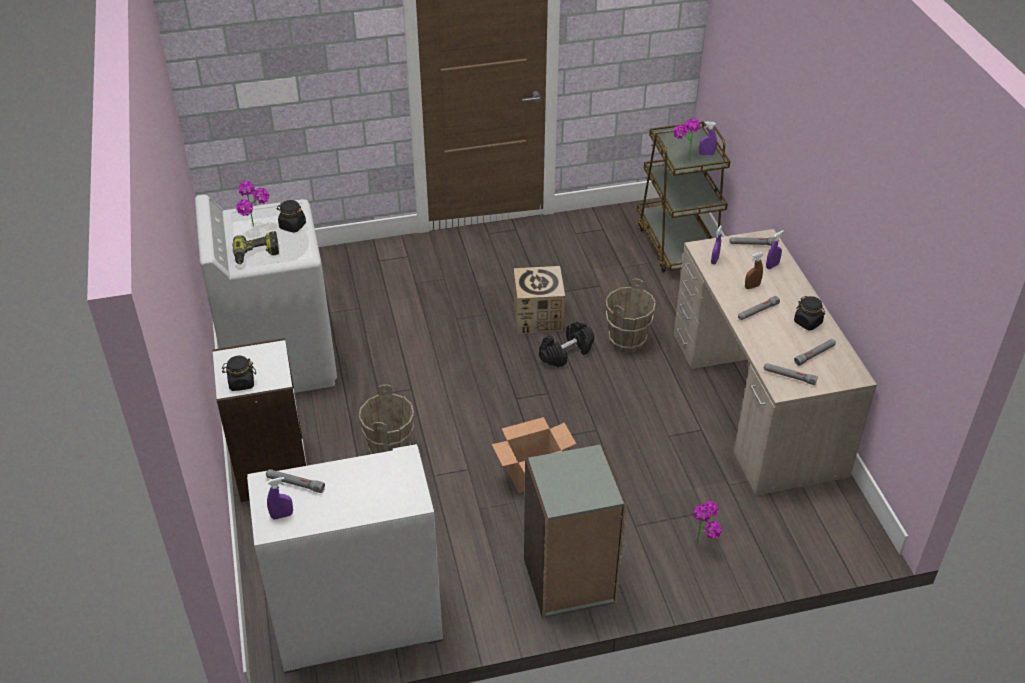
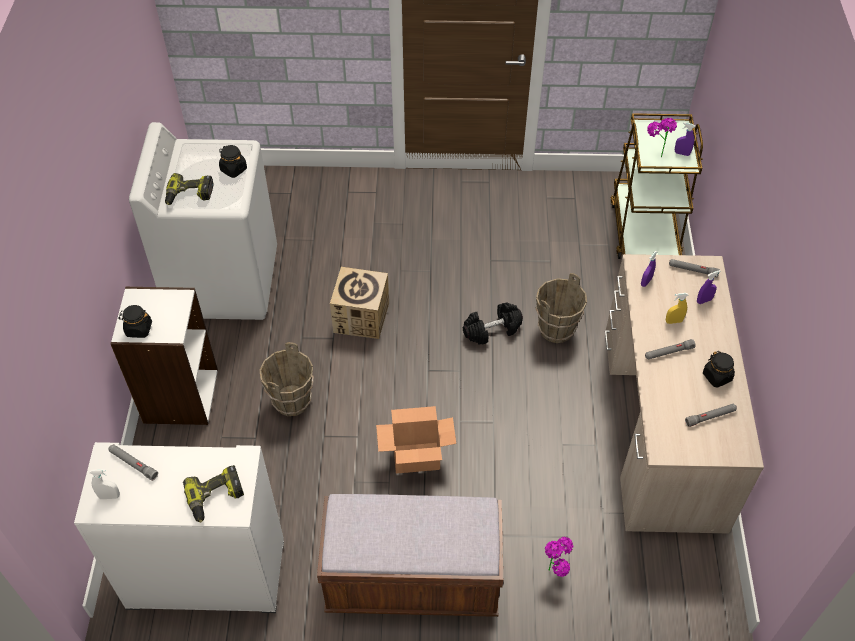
camera: 15 degrees right, 10 degrees up
(257, 228) = (200, 166): potted plant -> none
(282, 515) = (109, 496): purple spray bottle -> white spray bottle
(390, 495) = (215, 498): none -> power drill
(538, 317) = (478, 284): cardboard box -> cardboard box (361, 317)
(569, 581) = (412, 580): grey bookcase -> brown bench
(752, 286) = (673, 321): brown spray bottle -> yellow spray bottle
(789, 376) = (673, 437): grey flashlight -> none

